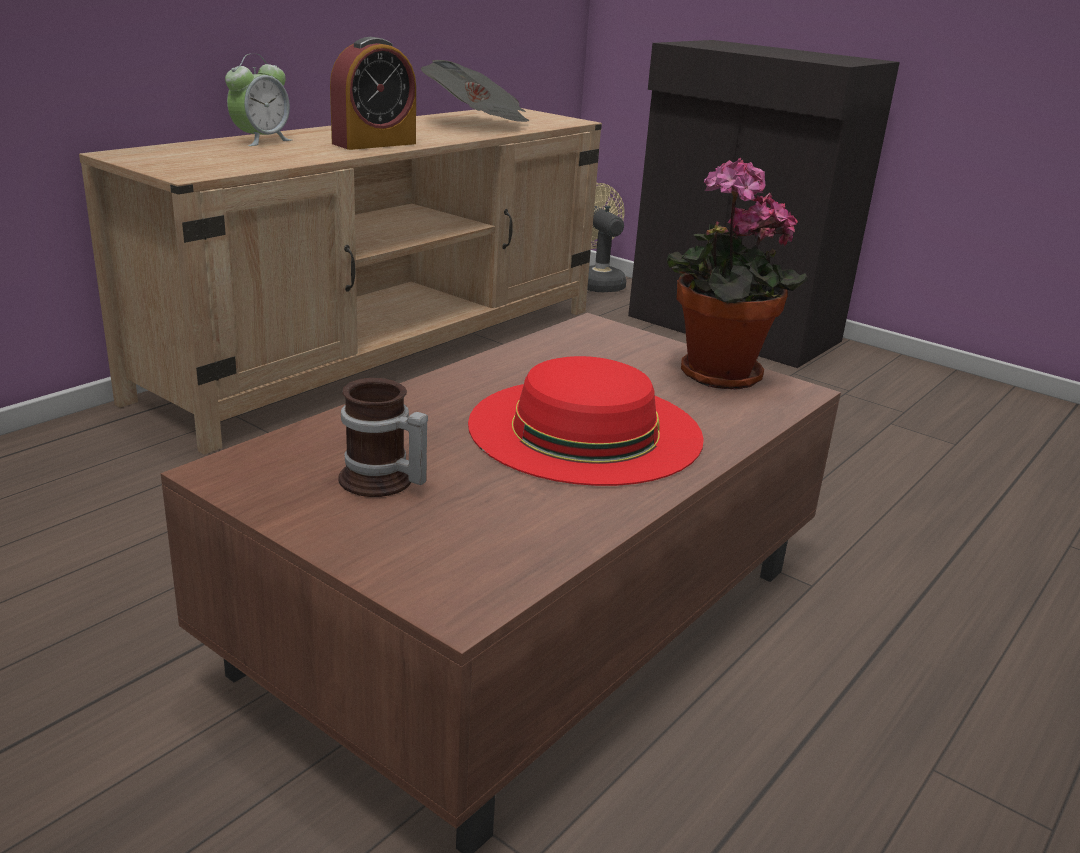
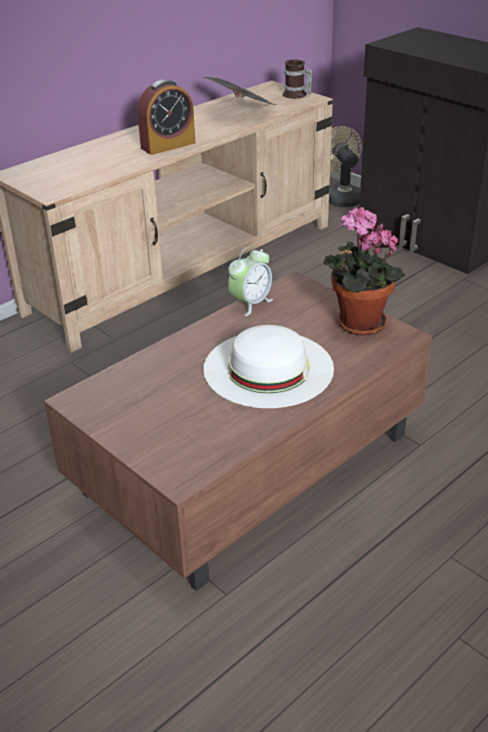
camera: 10 degrees right, 10 degrees up
(261, 140) = (96, 149): alarm clock -> alarm clock (250, 303)
(380, 482) = (152, 406): mug -> mug (296, 95)
(585, 429) = (268, 368): red hat -> white hat

